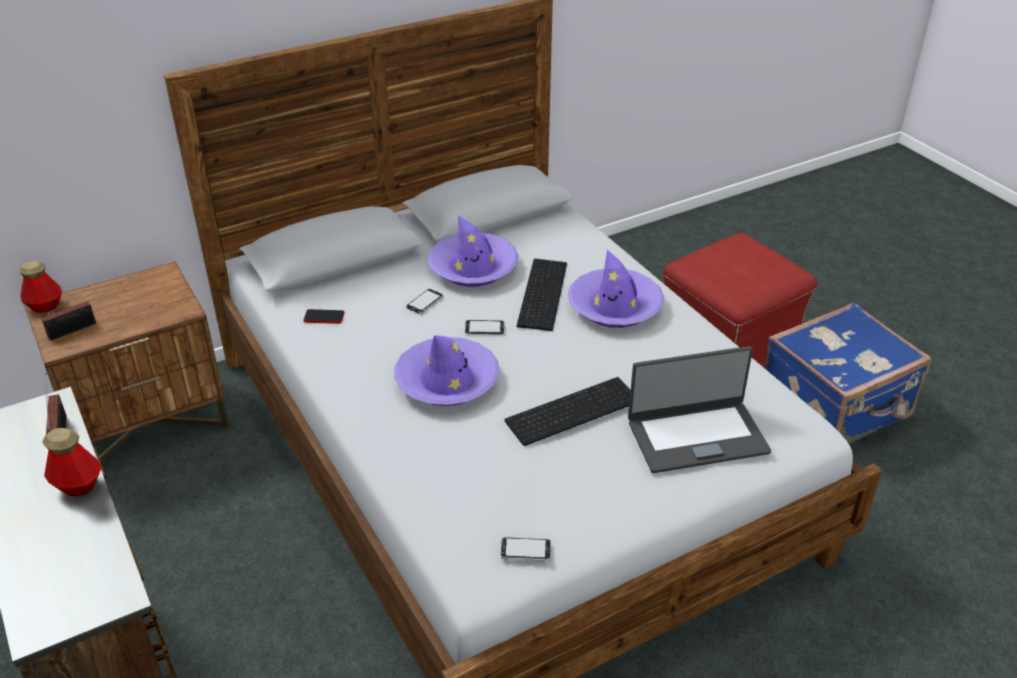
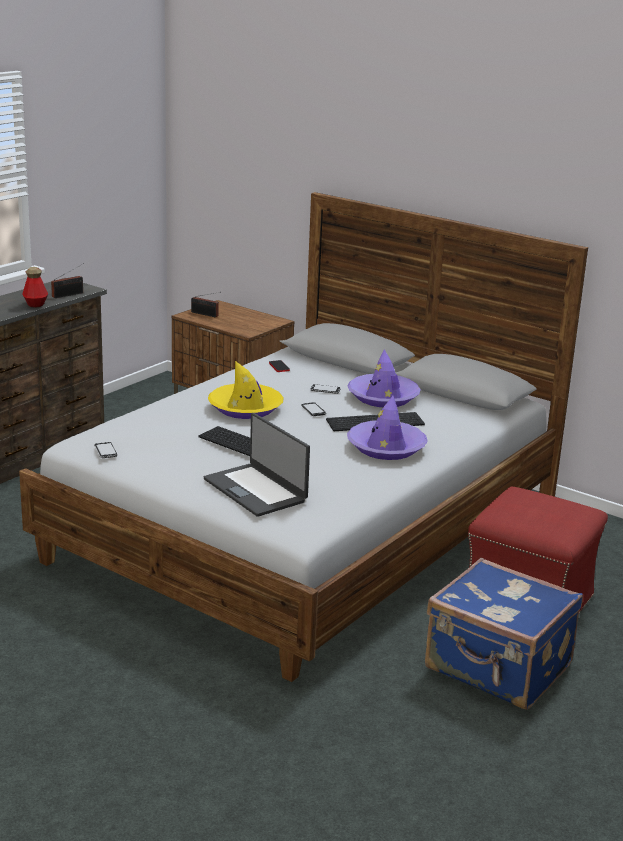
camera: 65 degrees right, 15 degrees down
(45, 306) = (220, 304): bottle -> none
(447, 381) = (245, 408): purple hat -> yellow hat

